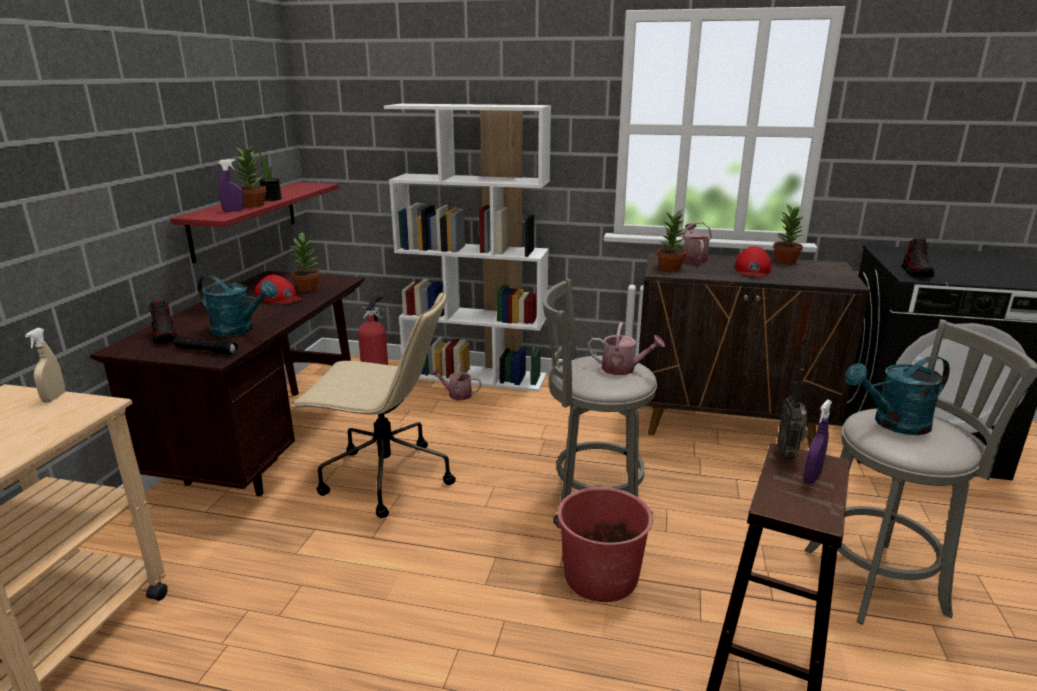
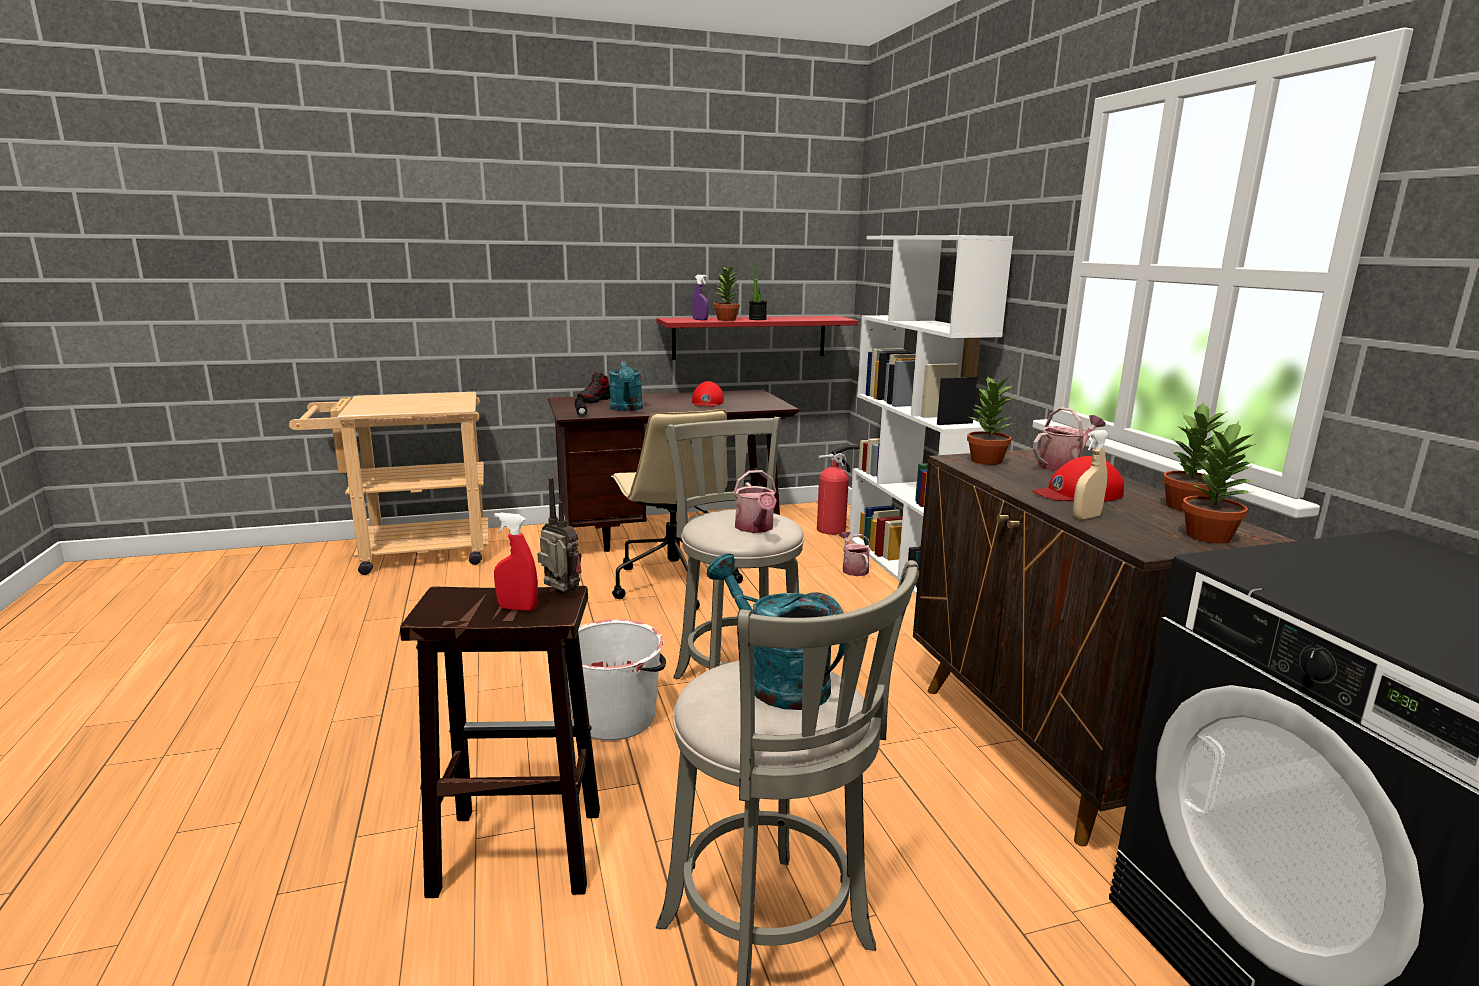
camera: 60 degrees right, 5 degrees down
(54, 397) = (463, 400): beige spray bottle -> beige spray bottle (1086, 517)
(308, 288) = (741, 403): potted plant -> potted plant (1209, 536)
(600, 575) = (615, 717): red bucket -> white bucket
(788, 455) = (560, 594): radio -> radio turned 60 degrees clockwise
(812, 477) = (517, 608): purple spray bottle -> red spray bottle
(916, 272) = (1269, 566): shoe -> none

